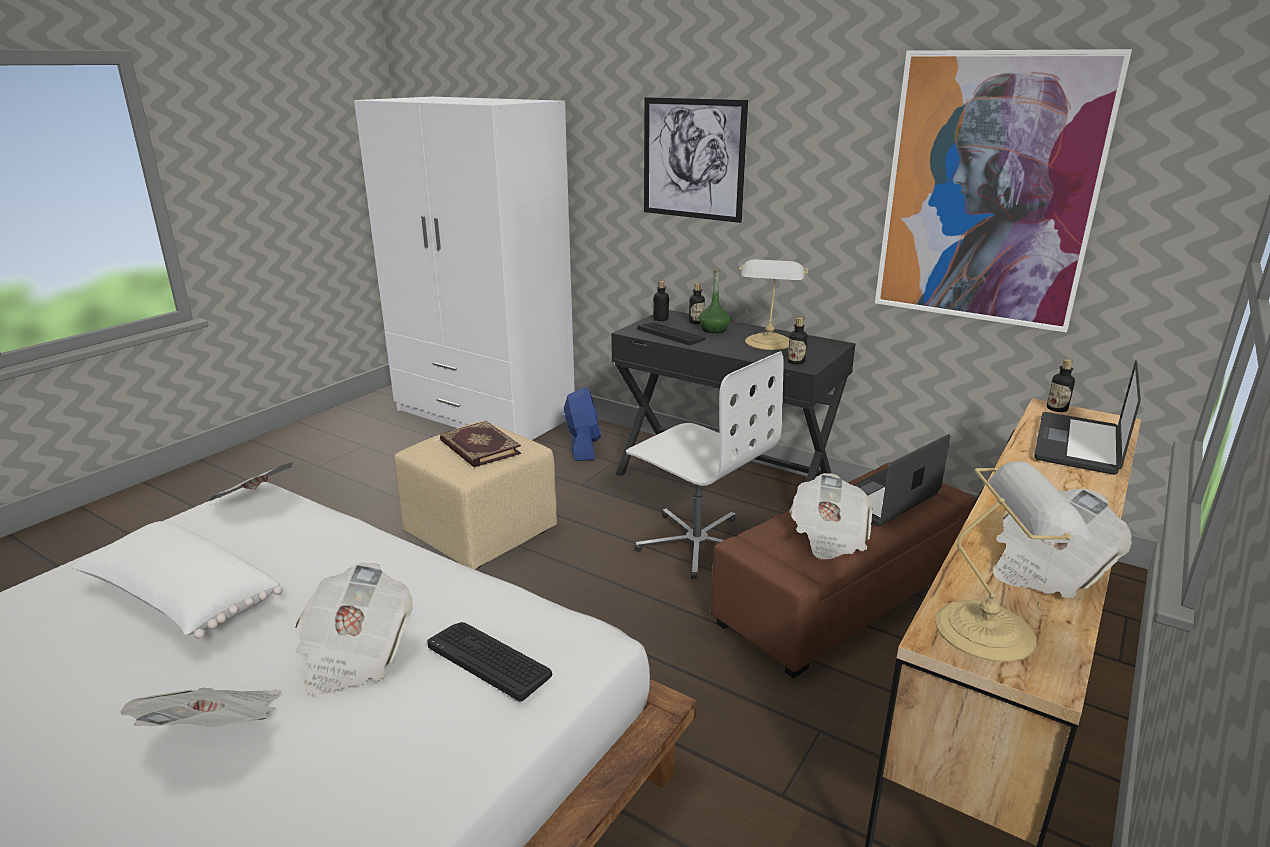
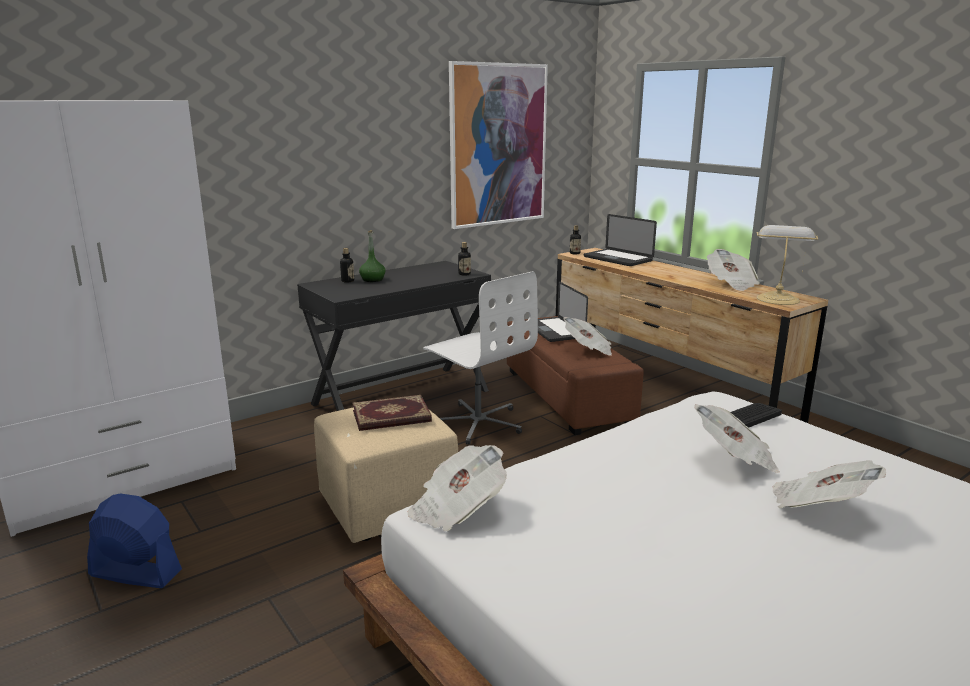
camera: 70 degrees left, 5 degrees down
(181, 599) = (636, 540): white pillow -> none
(583, 447) = (278, 438): blue fan -> blue fan (135, 573)
(661, 319) = (324, 287): bottle -> none
(671, 334) = (365, 289): keyboard -> none
(693, 159) = (305, 147): picture -> none
(696, 543) = (478, 423): white office chair -> white office chair turned 75 degrees clockwise
(768, 343) = (420, 273): table lamp -> none

